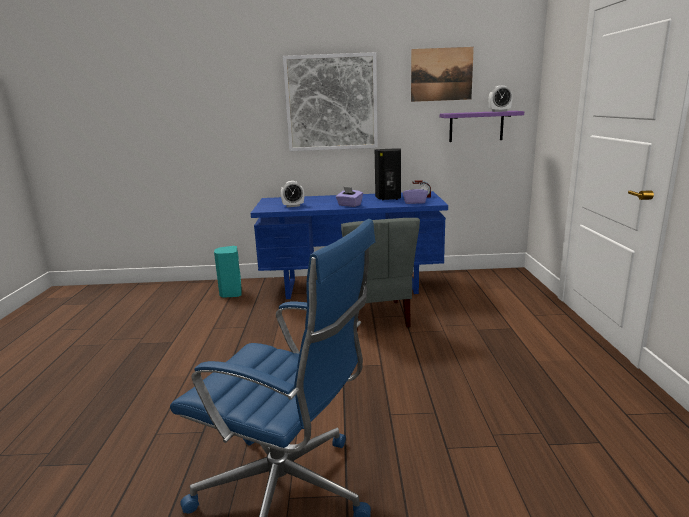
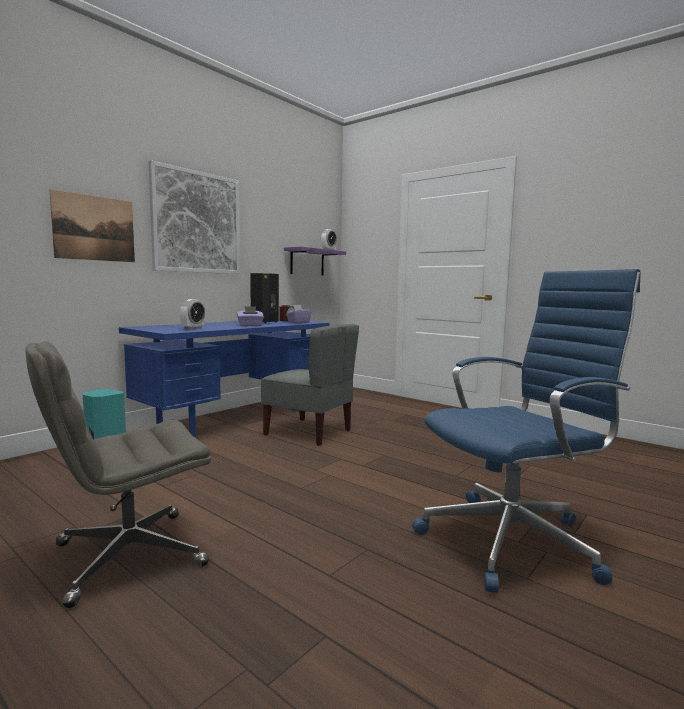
camera: 50 degrees left, 10 degrees down
(125, 366) = (127, 556): none -> grey office chair
(441, 74) = (284, 213): picture -> picture (94, 228)

